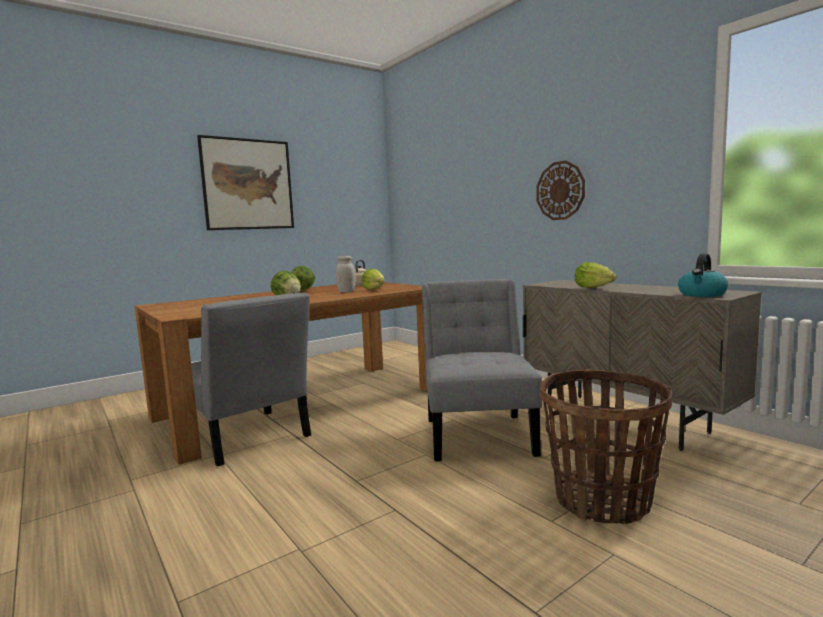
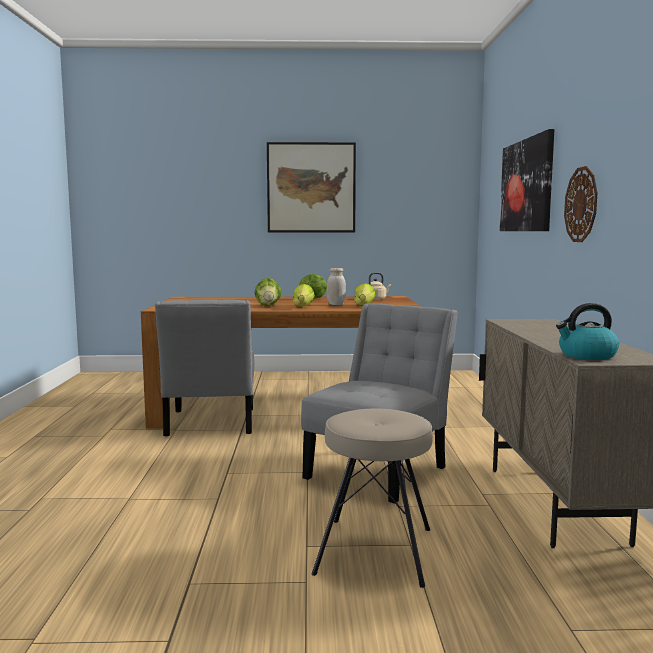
camera: 35 degrees right, 0 degrees up
(470, 181) = (526, 186): none -> picture
(593, 288) = (527, 332): lettuce -> lettuce (303, 306)
(602, 500) = (376, 550): basket -> beige stool

